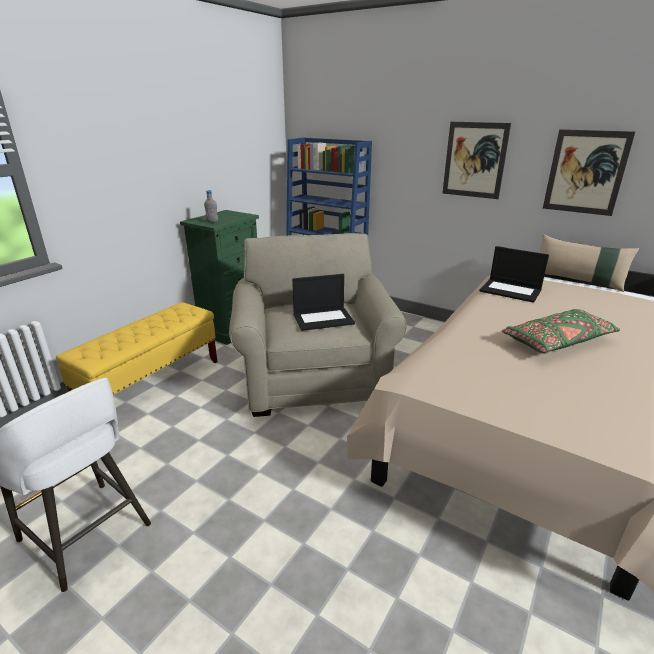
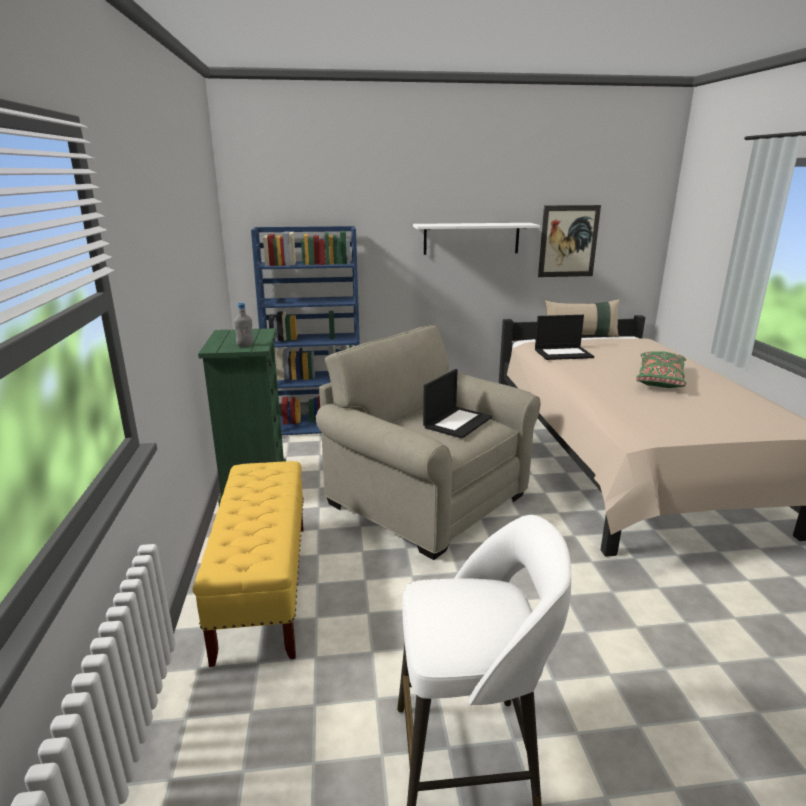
camera: 40 degrees left, 5 degrees down
(474, 160) = (471, 238): picture -> white shelf

